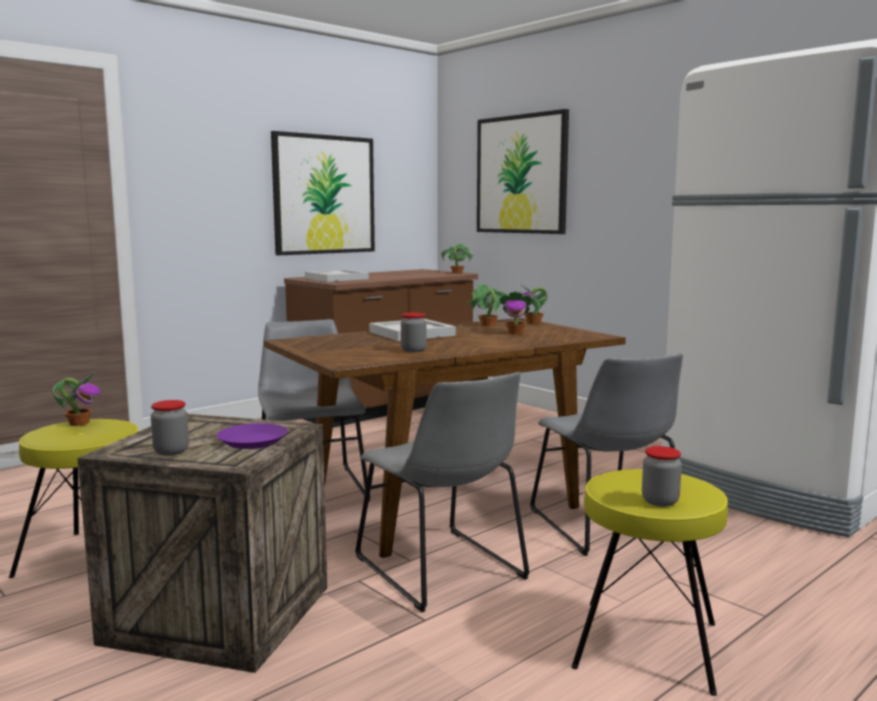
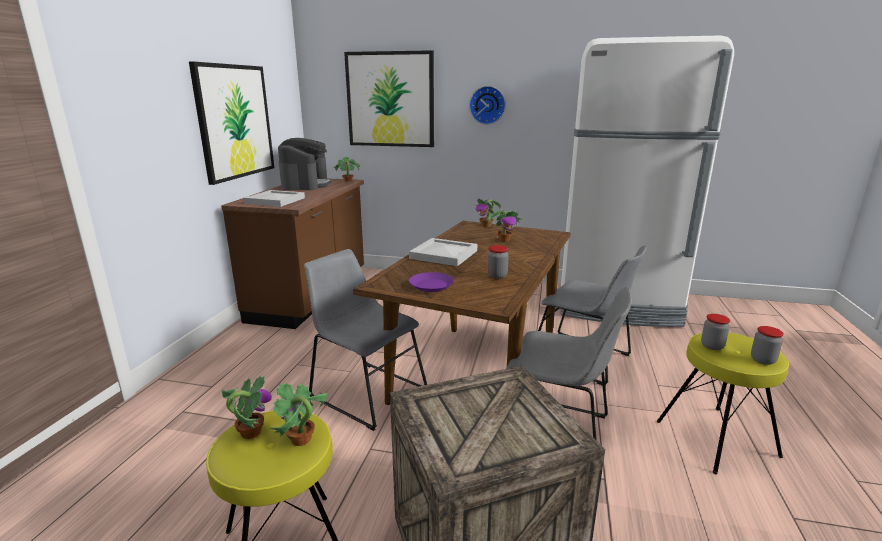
camera: 35 degrees left, 10 degrees up
(171, 451) = (496, 448): jar -> jar (712, 346)
(253, 441) = (526, 407): purple plate -> purple plate (431, 285)
(403, 273) = (306, 185): none -> coffee machine
(487, 325) = (466, 234): potted plant -> potted plant (301, 440)
(628, 176) = (487, 105): none -> wall clock

